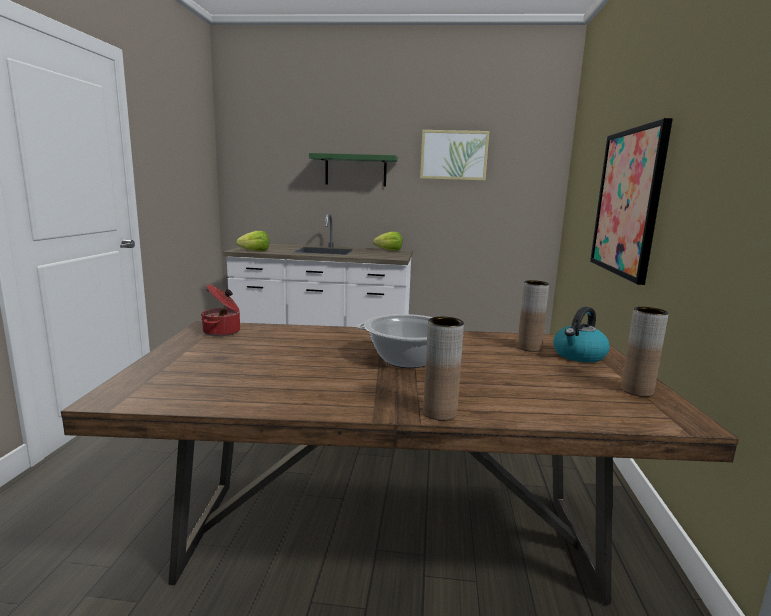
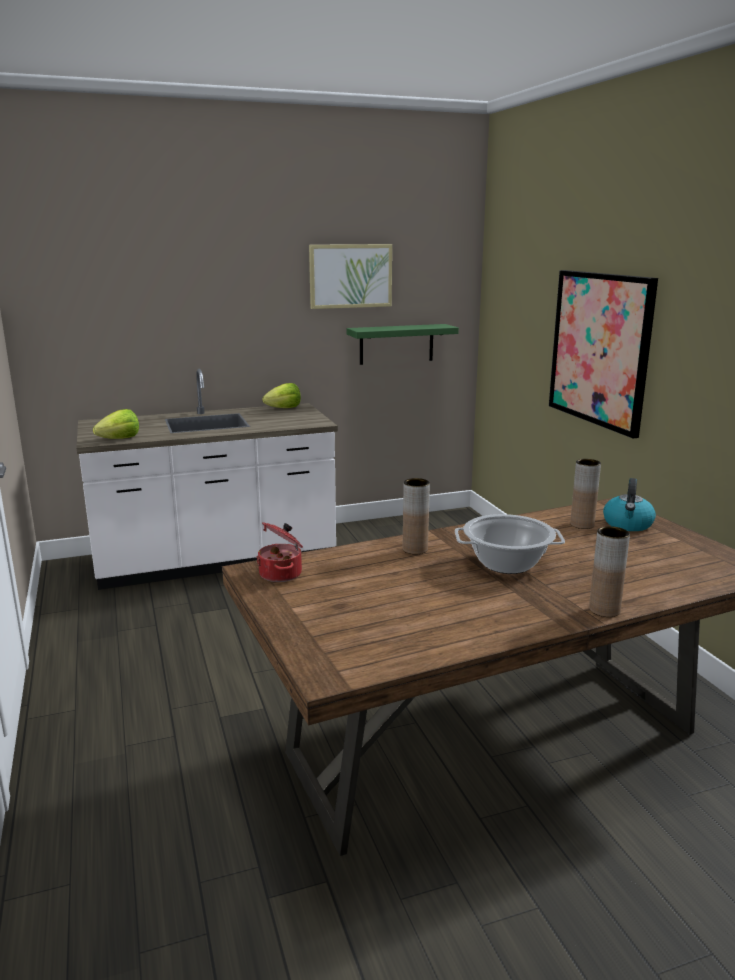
camera: 25 degrees left, 5 degrees up
(355, 170) = (223, 303): green shelf -> green shelf (396, 344)
(637, 391) = (703, 551): brown vase -> brown vase (415, 549)

